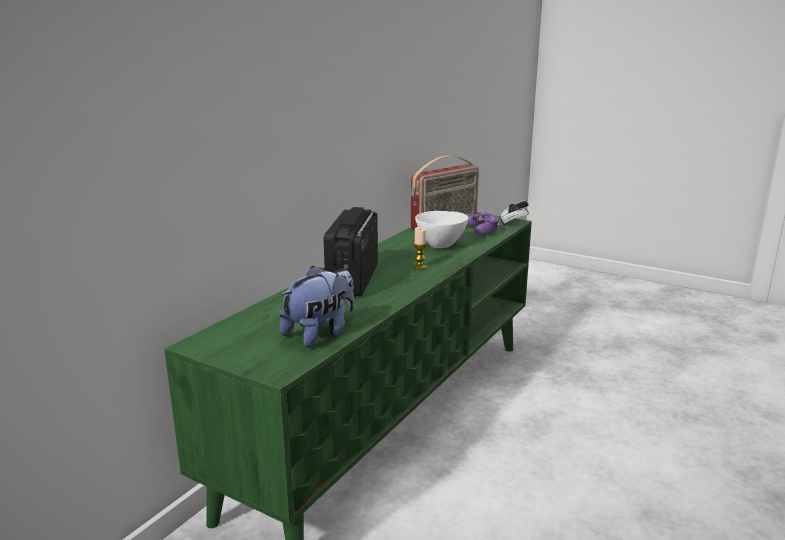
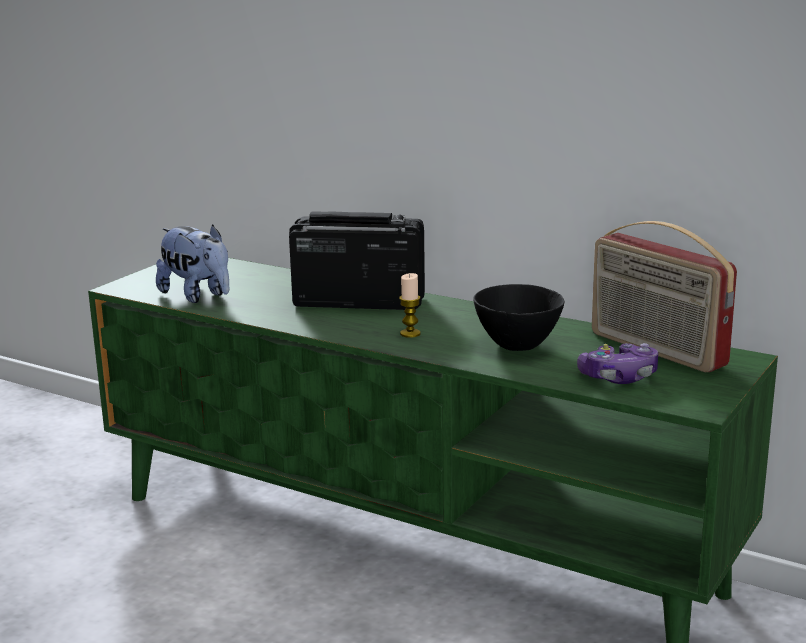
camera: 90 degrees right, 0 degrees up
(440, 245) = (519, 346): white bowl -> black bowl
(514, 222) = (692, 406): game controller -> none

